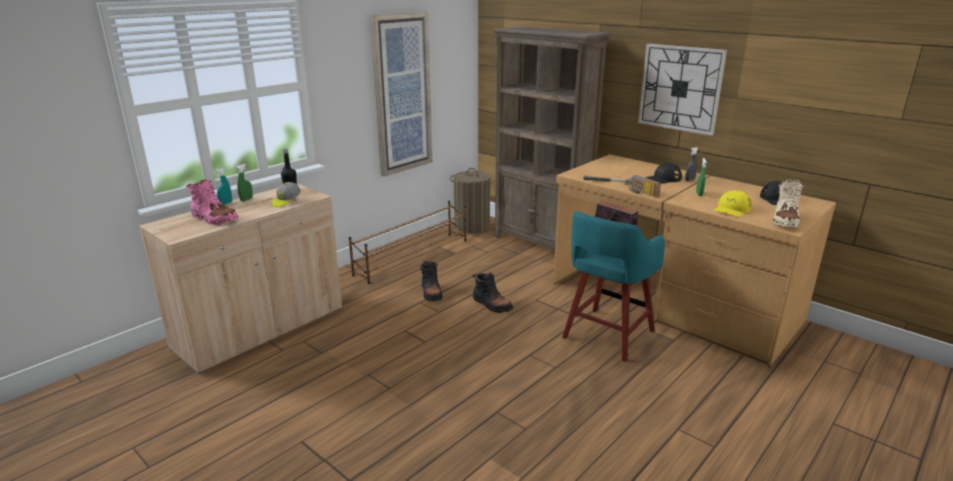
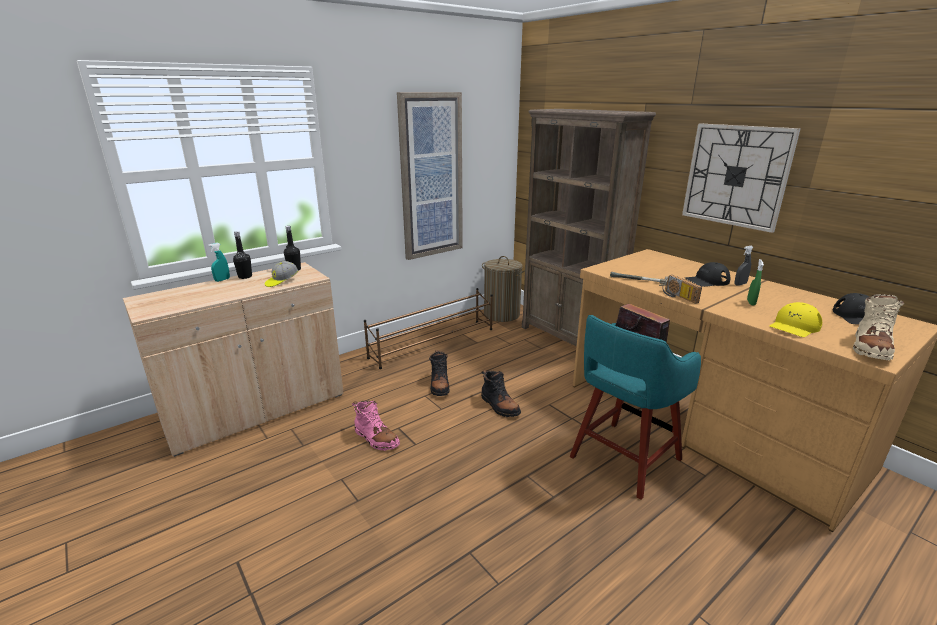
camera: 10 degrees right, 0 degrees up
(214, 219) = (198, 296): pink boot -> pink boot (376, 438)
(246, 199) = (245, 277): green spray bottle -> black bottle

